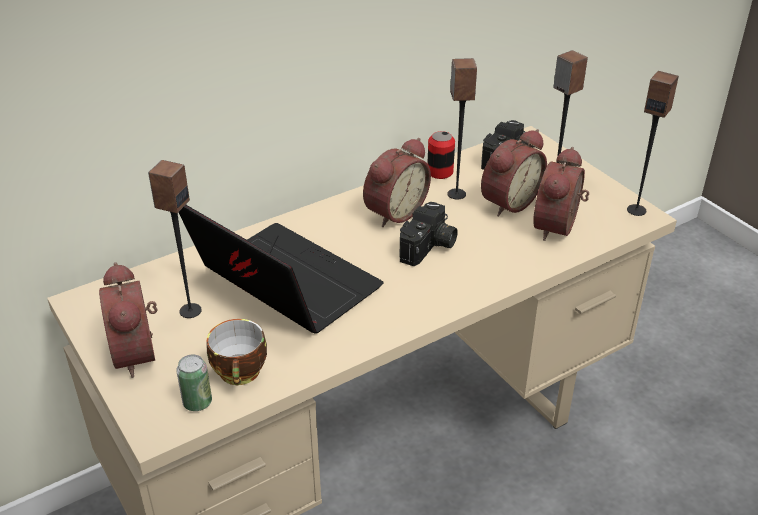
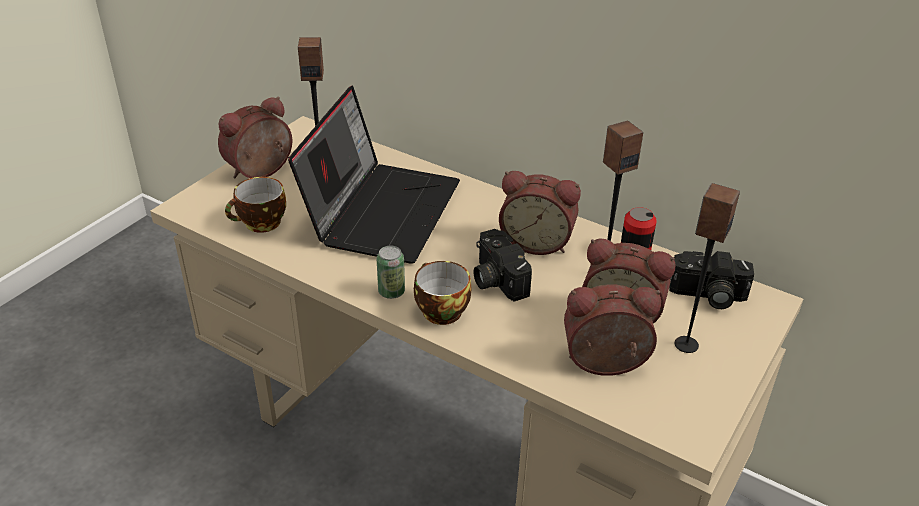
camera: 65 degrees right, 0 degrees up
(197, 402) = (219, 214): can -> can (391, 292)
(429, 247) = (495, 279): camera -> camera turned 60 degrees clockwise
(453, 289) = (439, 310): none -> cup
(636, 210) = (699, 428): speaker -> none

